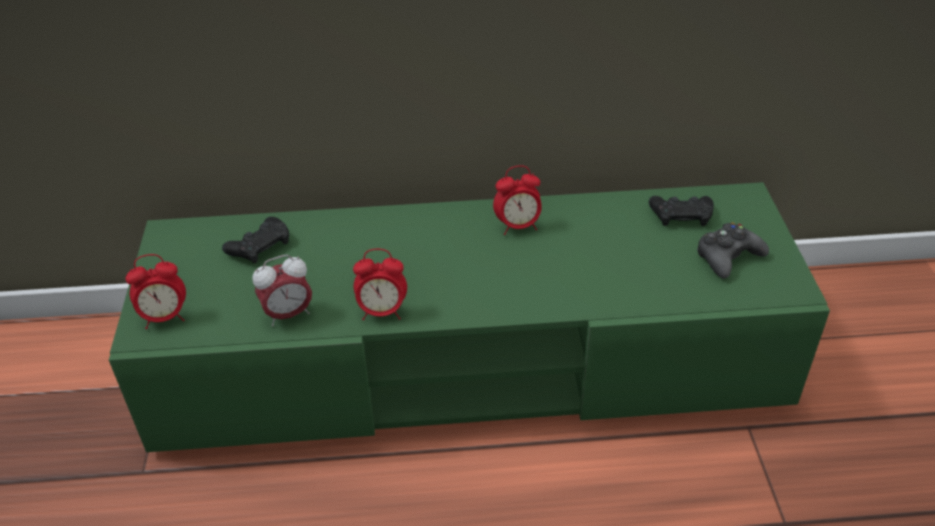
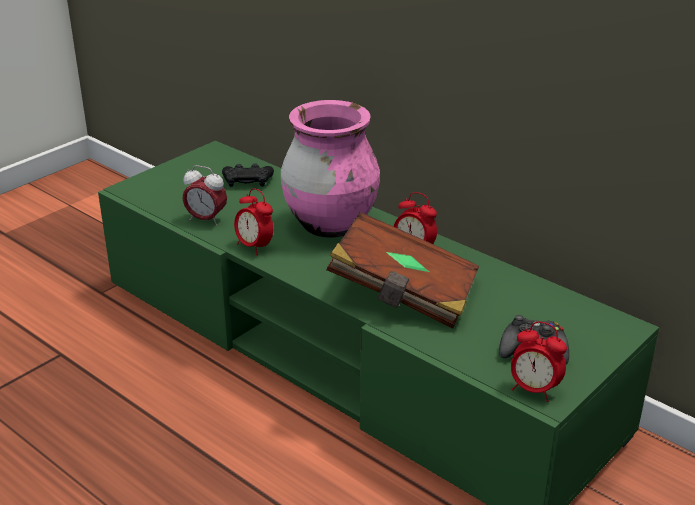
camera: 45 degrees right, 10 degrees down
(165, 317) = (149, 187): alarm clock -> alarm clock (534, 390)
(412, 245) = (330, 225): none -> pink vase
(574, 272) = (403, 294): none -> brown book
(681, 215) = (544, 308): black game controller -> none

